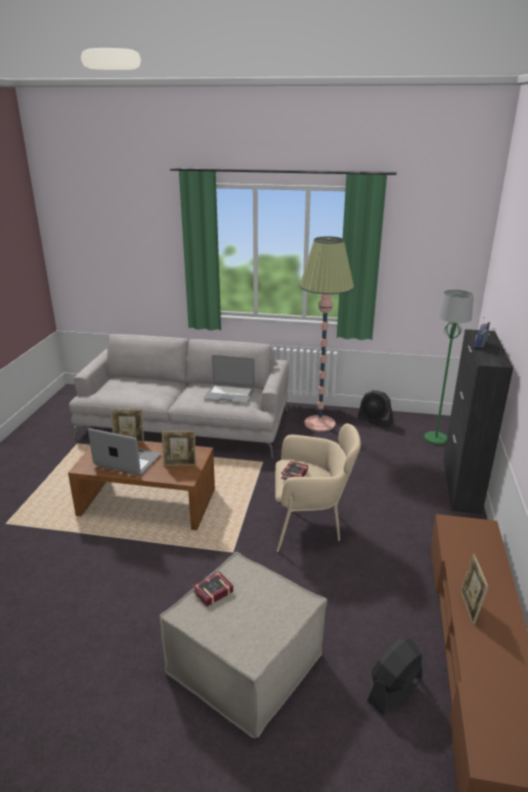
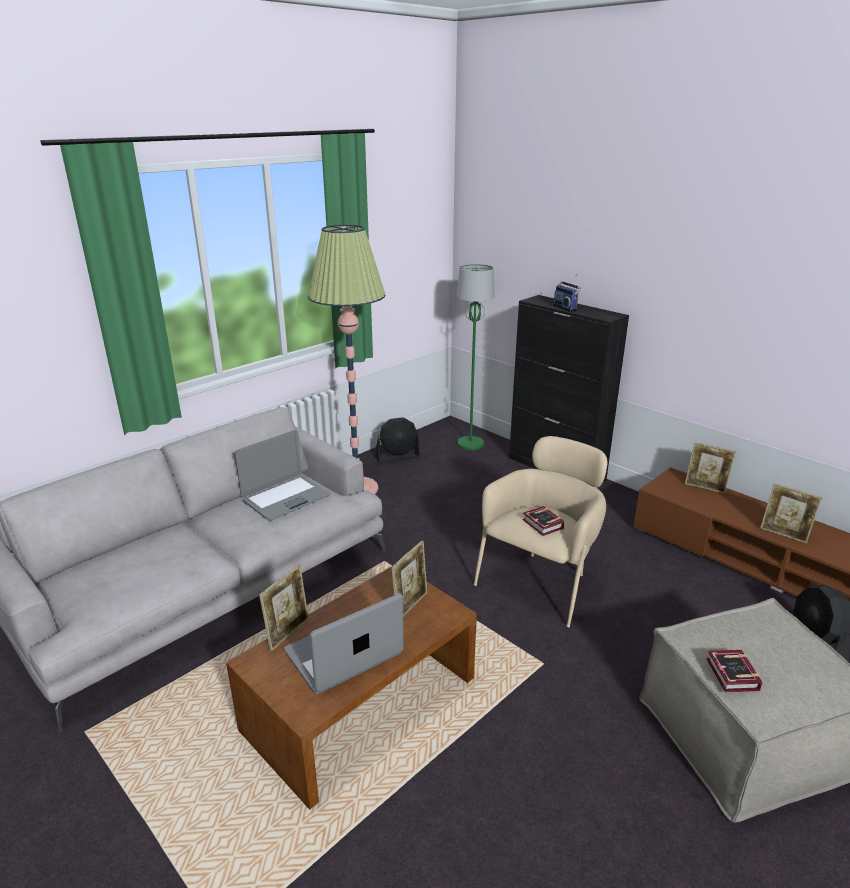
camera: 55 degrees left, 0 degrees up
(488, 547) = (705, 488): none -> picture frame

